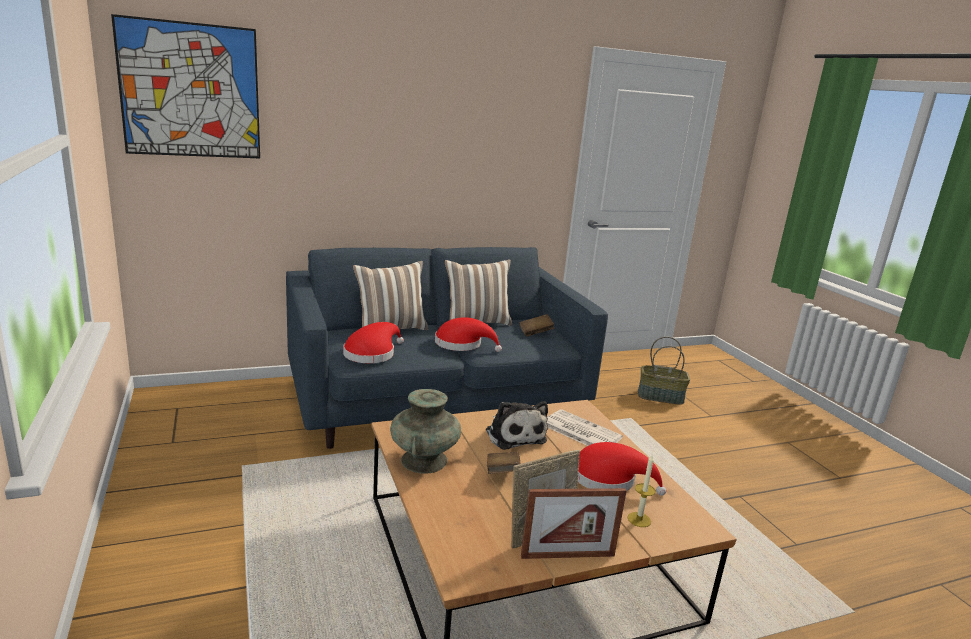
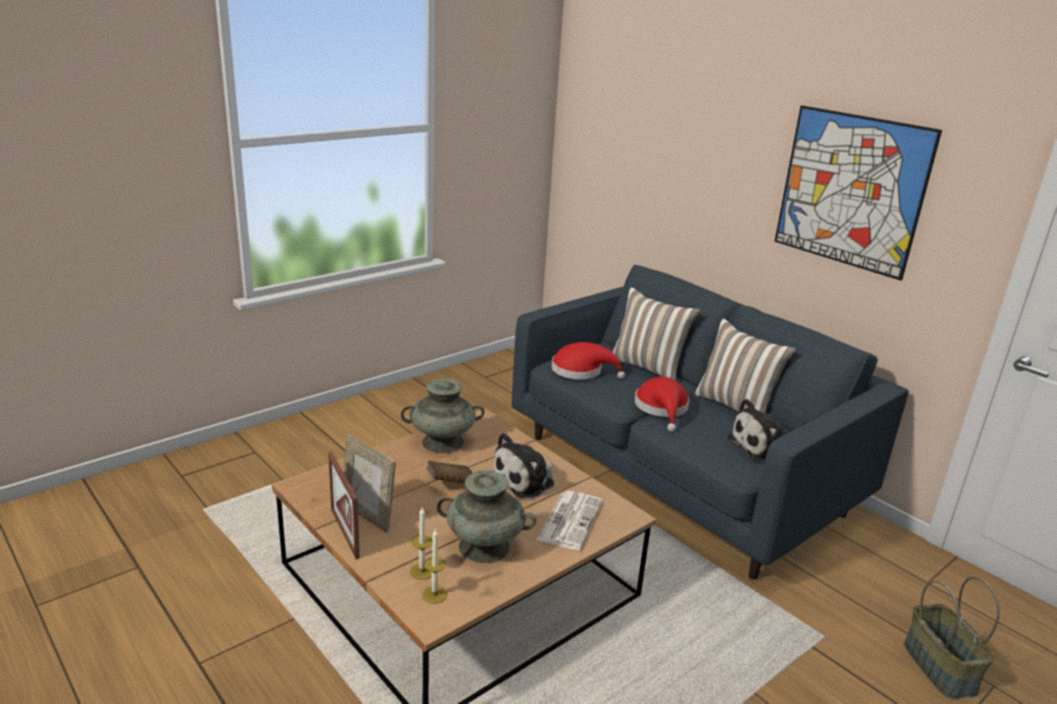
camera: 70 degrees right, 5 degrees up
(190, 91) = (605, 98): picture -> picture (851, 190)
(535, 333) = (762, 447): brown book -> plush toy
(608, 479) = (484, 547): red hat -> turquoise vase
(672, 519) = (434, 594): none -> candle

